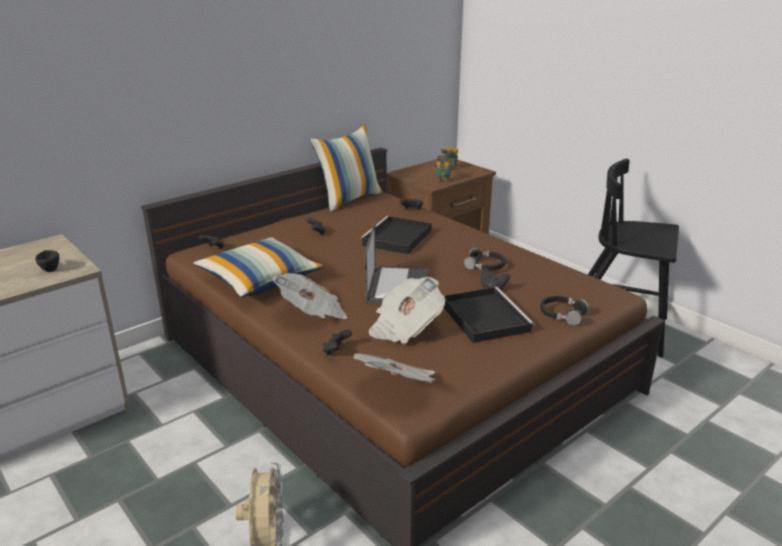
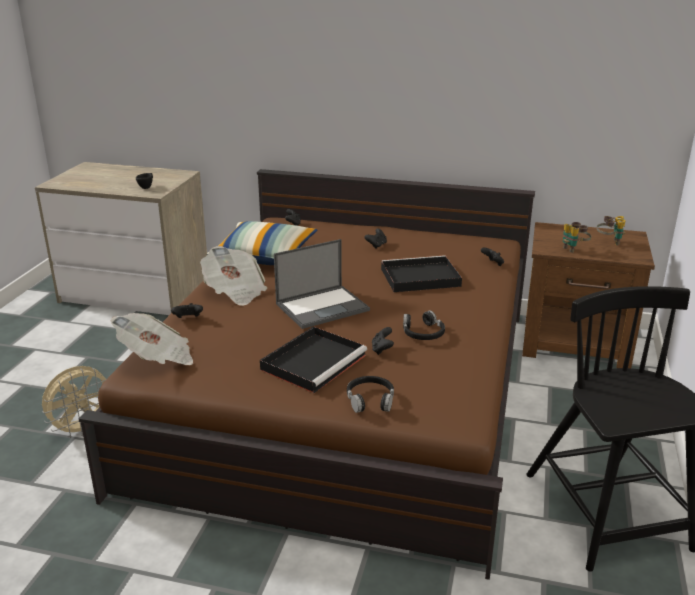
camera: 55 degrees right, 0 degrees up
(349, 199) = (469, 233): pillow -> none
(405, 327) = (251, 332): newspaper -> none

